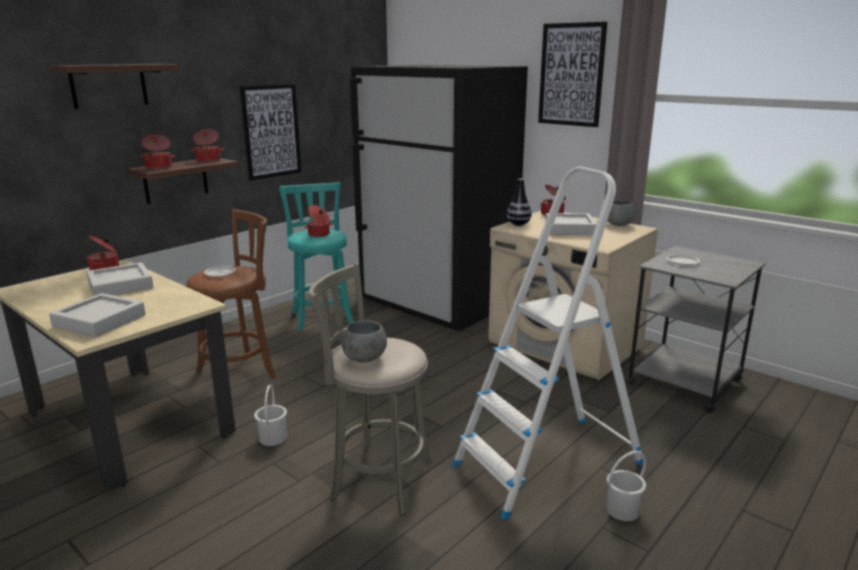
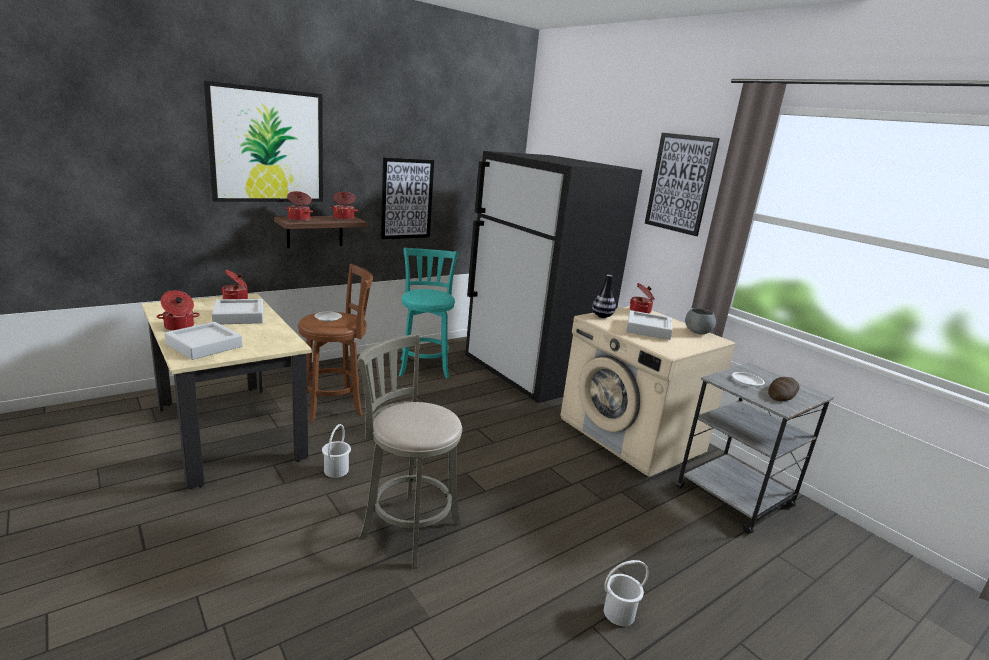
camera: 10 degrees right, 0 degrees up
(109, 85) = (267, 146): shelf -> picture
(319, 234) = (430, 295): cooking pot -> cooking pot (179, 327)
(364, 358) = (403, 421): grey bowl -> none
(547, 464) = (565, 550): white step ladder -> none
(719, 266) = (782, 392): none -> bread

